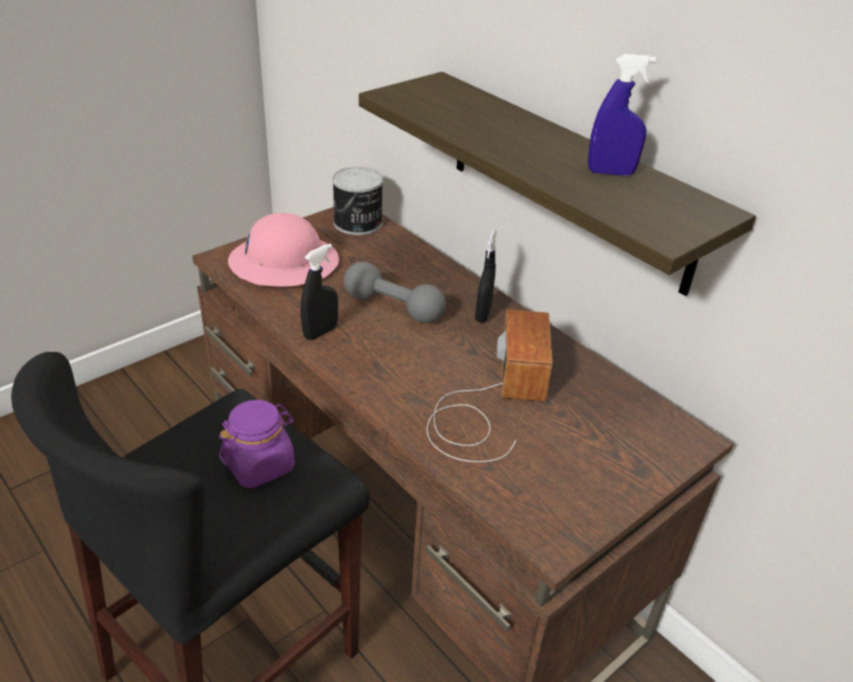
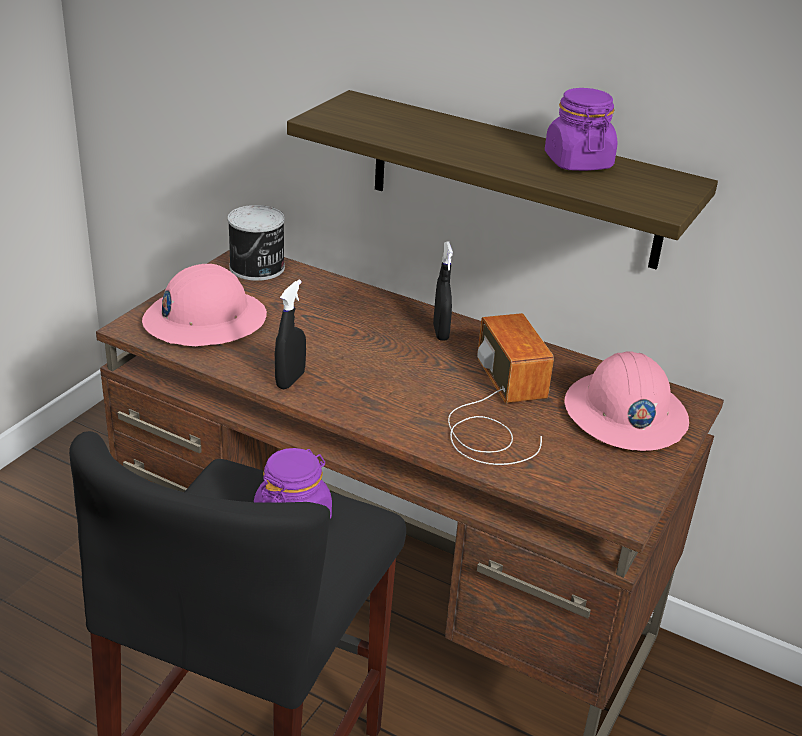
camera: 20 degrees left, 5 degrees down
(393, 307) = (349, 343): grey dumbbell -> none
(610, 172) = (577, 162): blue spray bottle -> purple jar
(616, 436) = (624, 414): none -> pink hard hat

